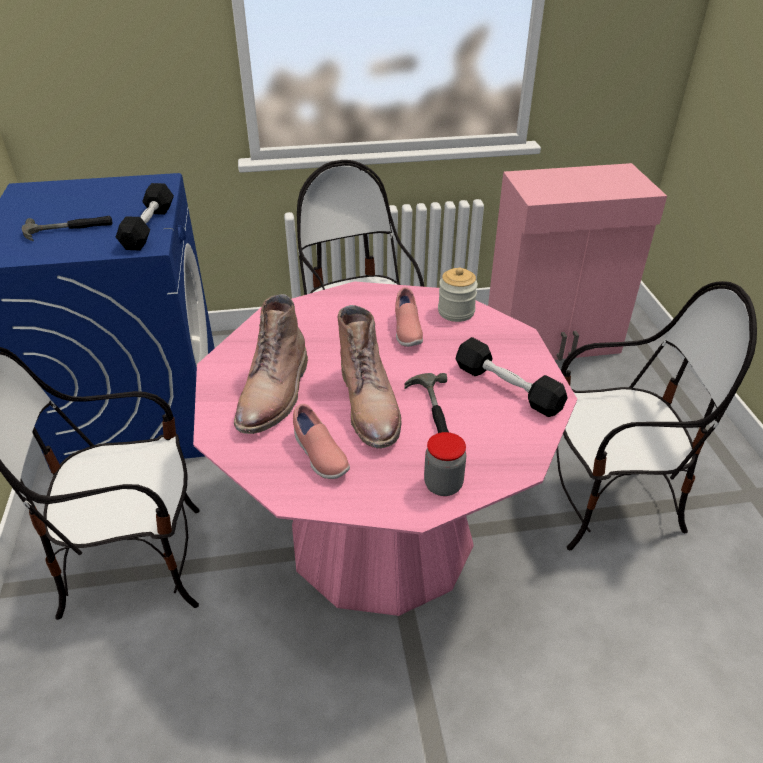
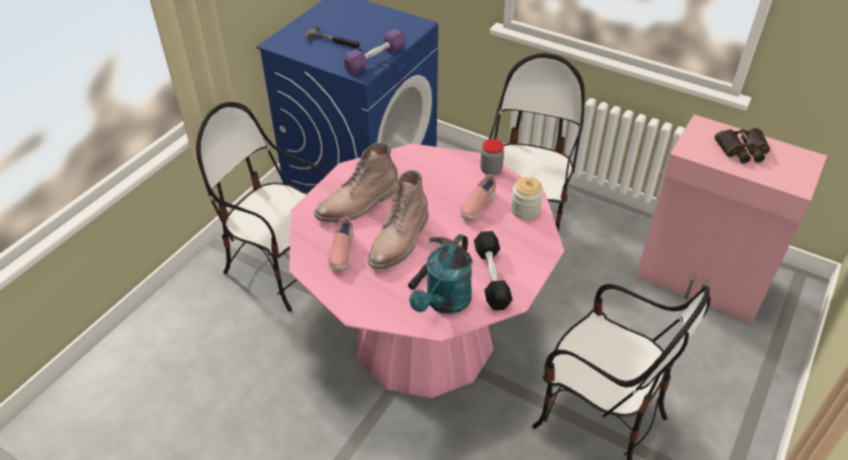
camera: 40 degrees right, 5 degrees up
(149, 227) = (375, 59): black dumbbell -> purple dumbbell
(443, 485) = (384, 308): jar -> jar (491, 170)
(496, 439) = (444, 302): none -> turquoise watering can
(575, 182) = (742, 150): none -> binoculars

